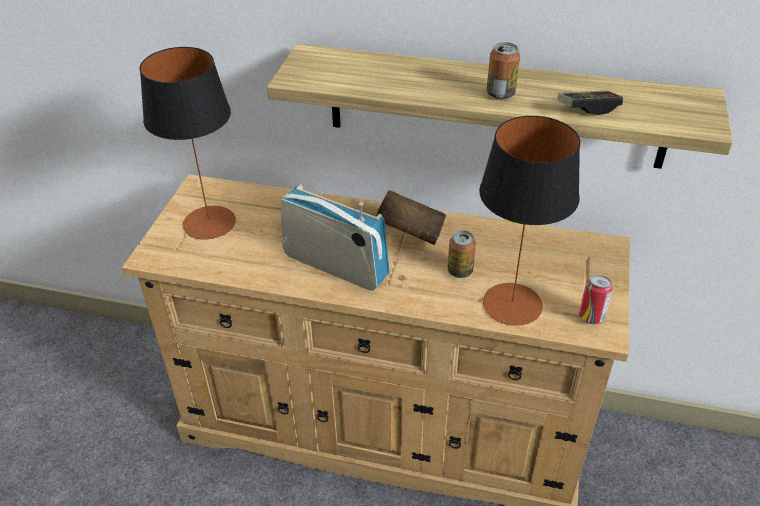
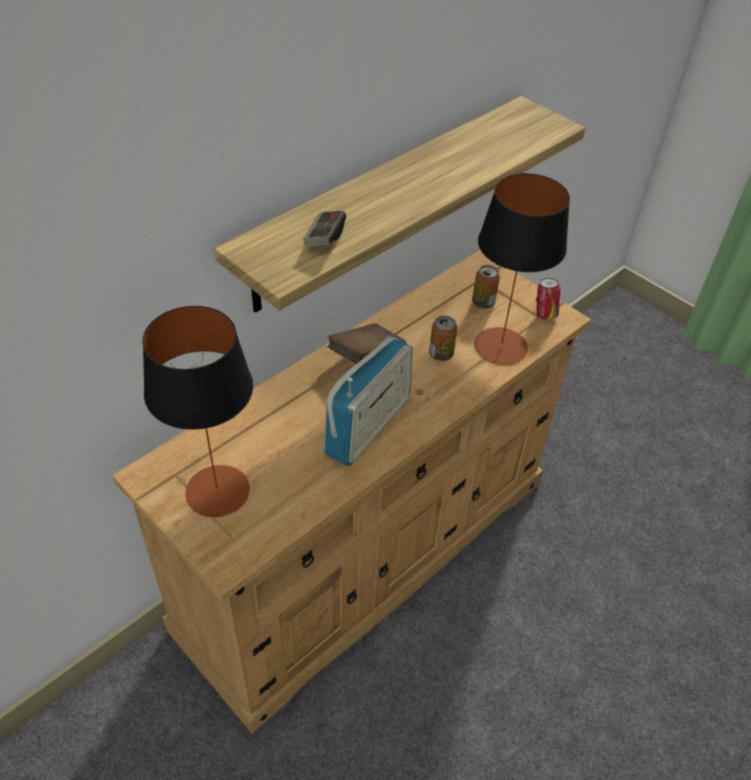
camera: 60 degrees left, 5 degrees up
(335, 265) = (368, 426): radio -> radio turned 150 degrees clockwise
(500, 94) = (432, 182): can -> can (483, 302)
(588, 109) = (493, 157): game controller -> game controller (325, 237)

